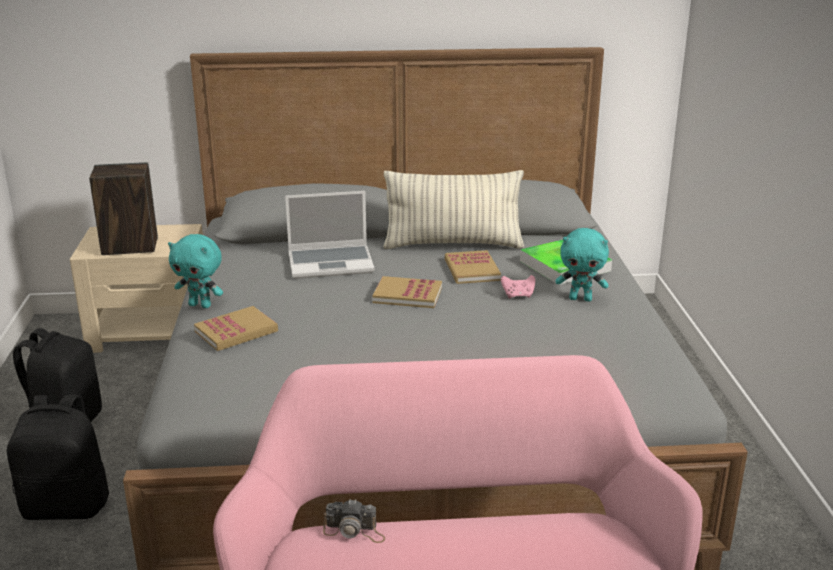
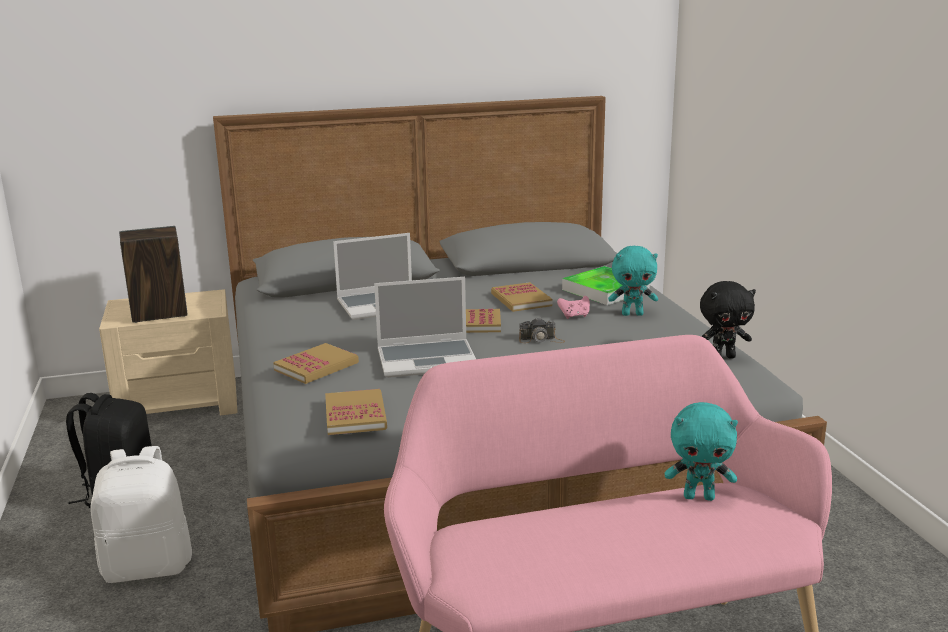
camera: 10 degrees left, 5 degrees down
(67, 506) = (148, 566): black backpack -> white backpack
(201, 305) = (267, 349): turquoise plush toy -> turquoise plush toy (699, 496)
(249, 394) = (355, 415): none -> book
(347, 335) = (428, 359): none -> laptop
(354, 531) = (504, 519): camera -> camera (541, 340)
(453, 244) = (493, 282): pillow -> none
(654, 363) = (723, 357): none -> black plush toy

